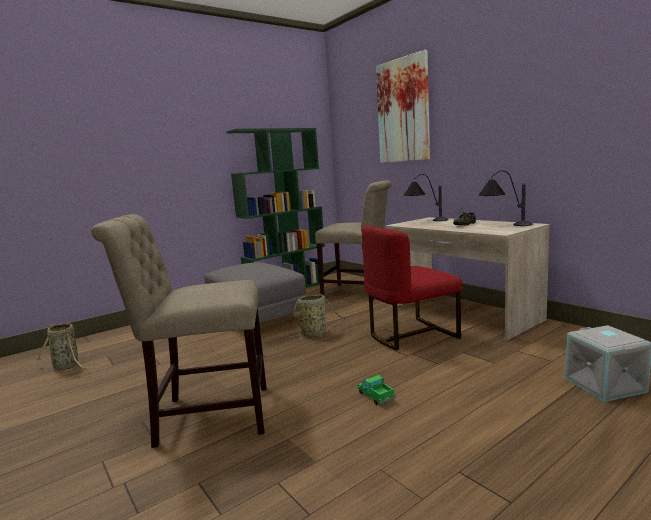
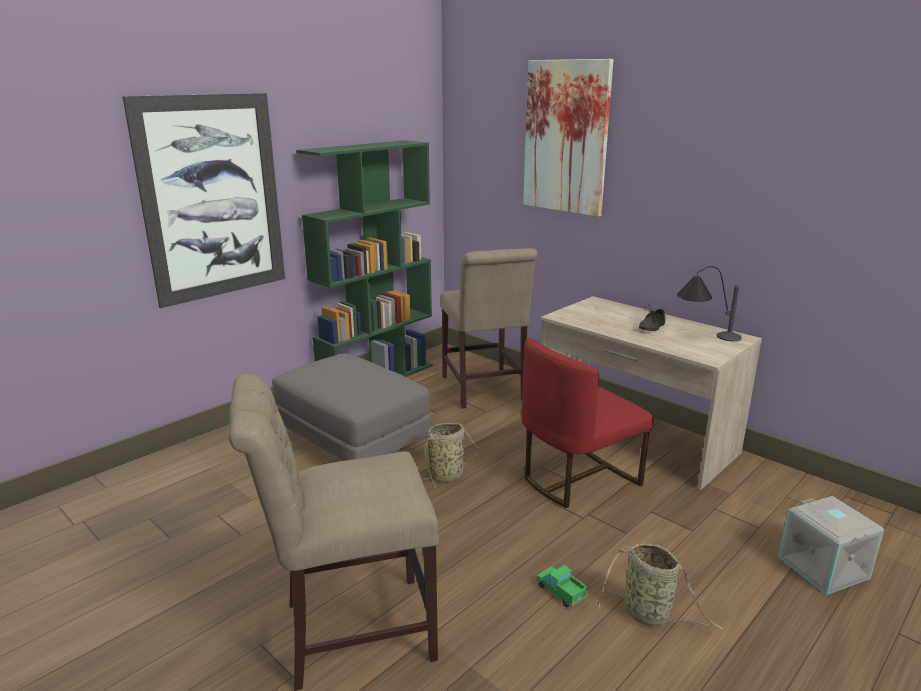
camera: 10 degrees left, 10 degrees up
(67, 367) = (96, 542): basket -> basket (650, 615)
(169, 159) = (213, 198): none -> picture
(358, 292) = (484, 390): beige chair -> beige chair turned 60 degrees clockwise
(424, 221) = (591, 309): table lamp -> none

